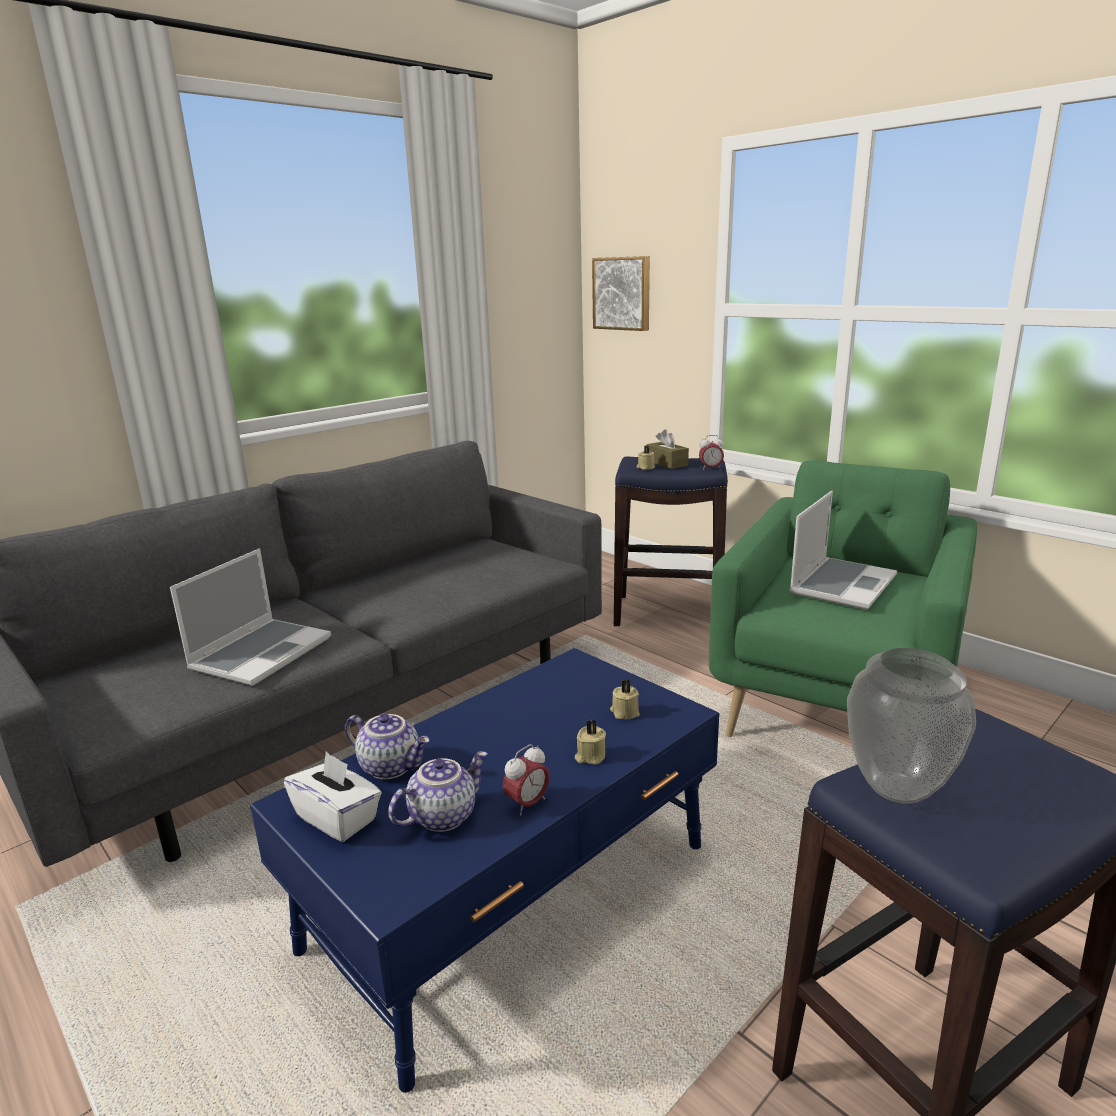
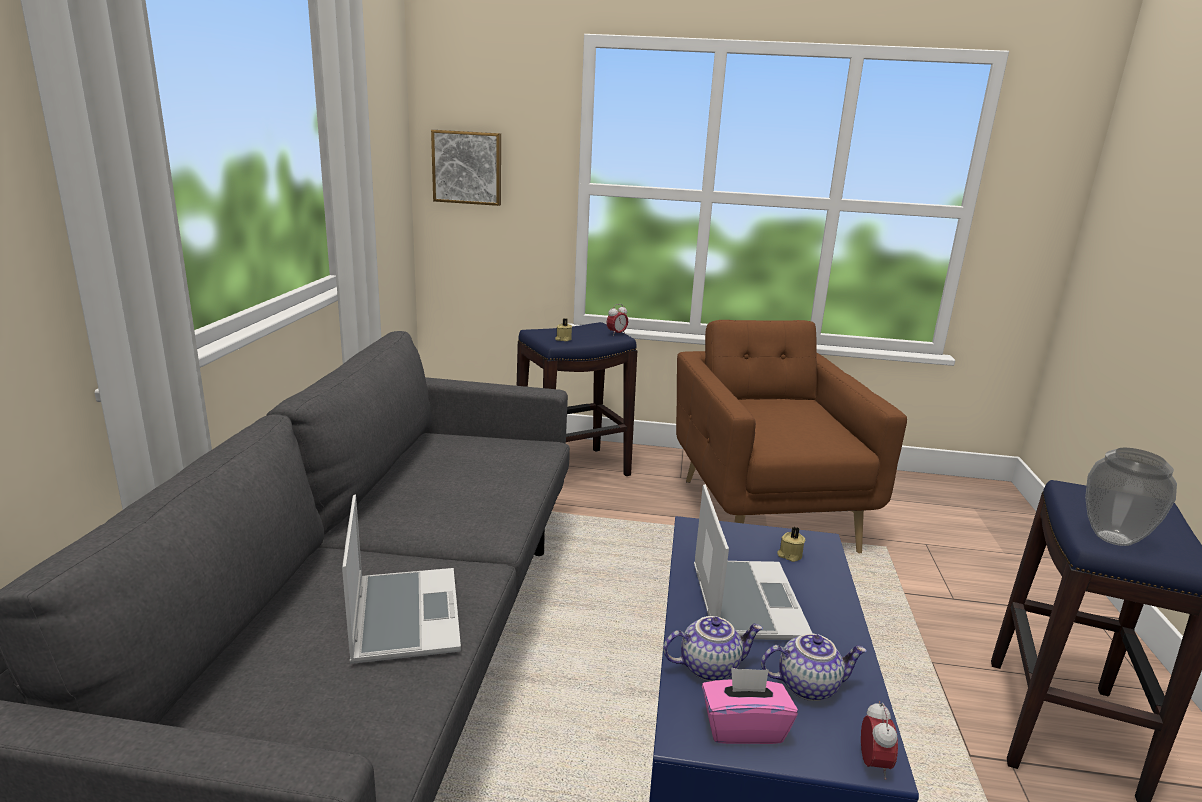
camera: 40 degrees left, 0 degrees up
(338, 818) = (743, 727): white tissue box -> pink tissue box
(442, 815) = (808, 685): teapot -> teapot turned 75 degrees clockwise
(527, 804) = (842, 648): alarm clock -> alarm clock (873, 764)
(590, 756) = (821, 596): beige candle -> none
(666, 463) = (572, 333): brown tissue box -> none
(836, 701) = (764, 509): green armchair -> brown armchair
(841, 584) = (783, 416): laptop -> laptop (745, 601)

